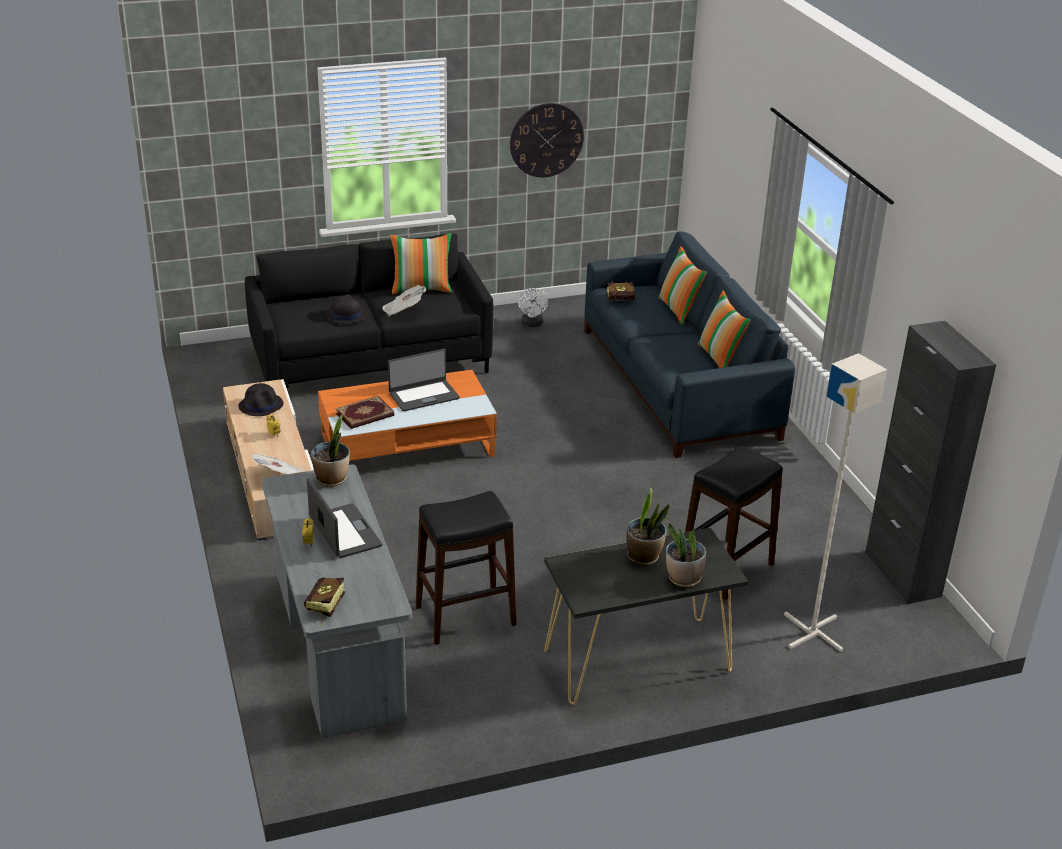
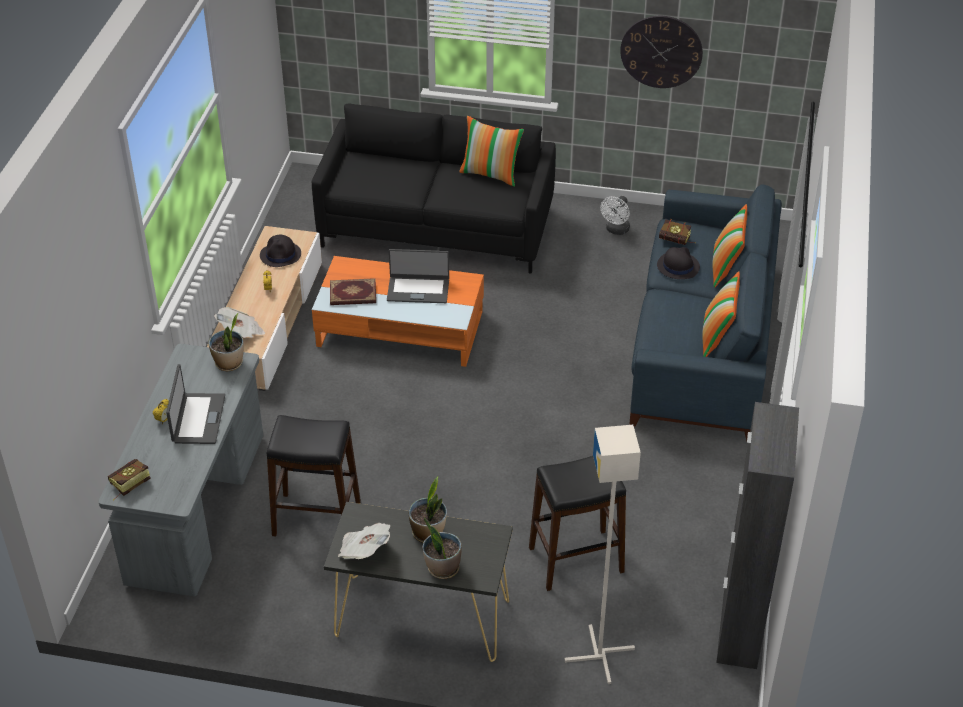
camera: 30 degrees right, 10 degrees up
(346, 315) = (401, 184): black hat -> black hat (677, 266)
(403, 311) = (454, 195): newspaper -> newspaper (364, 550)

